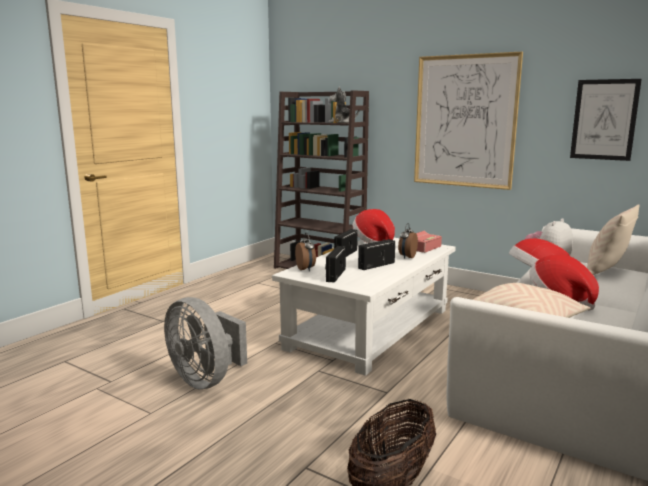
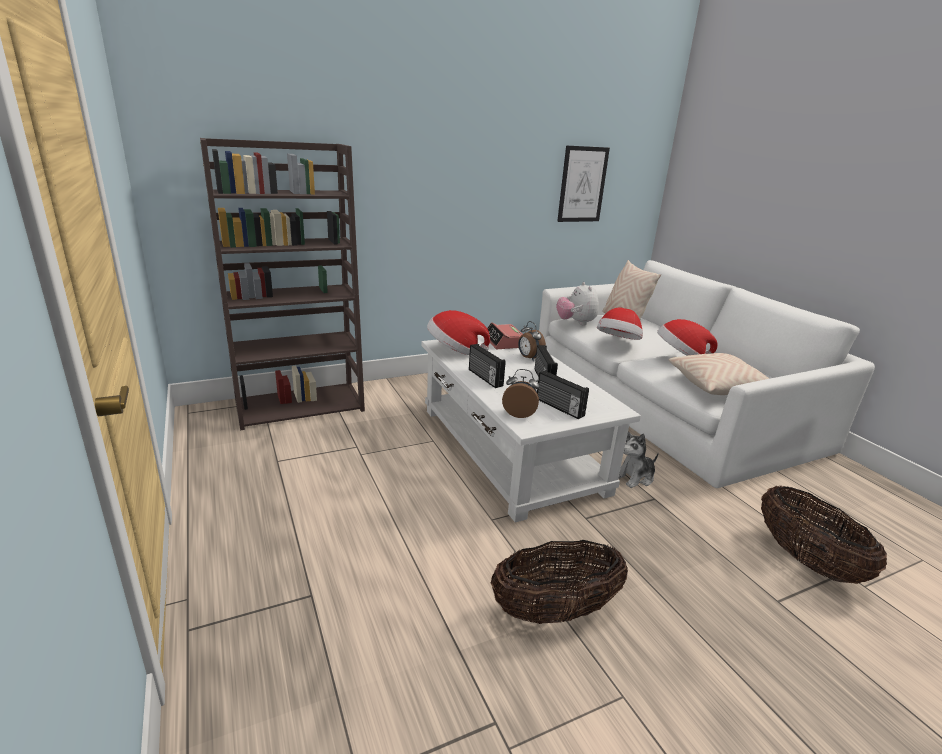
camera: 60 degrees left, 10 degrees up
(206, 379) = (555, 611): grey fan -> basket
(342, 122) = (318, 192): plush toy -> plush toy (635, 477)
(465, 121) = (463, 187): picture -> none

